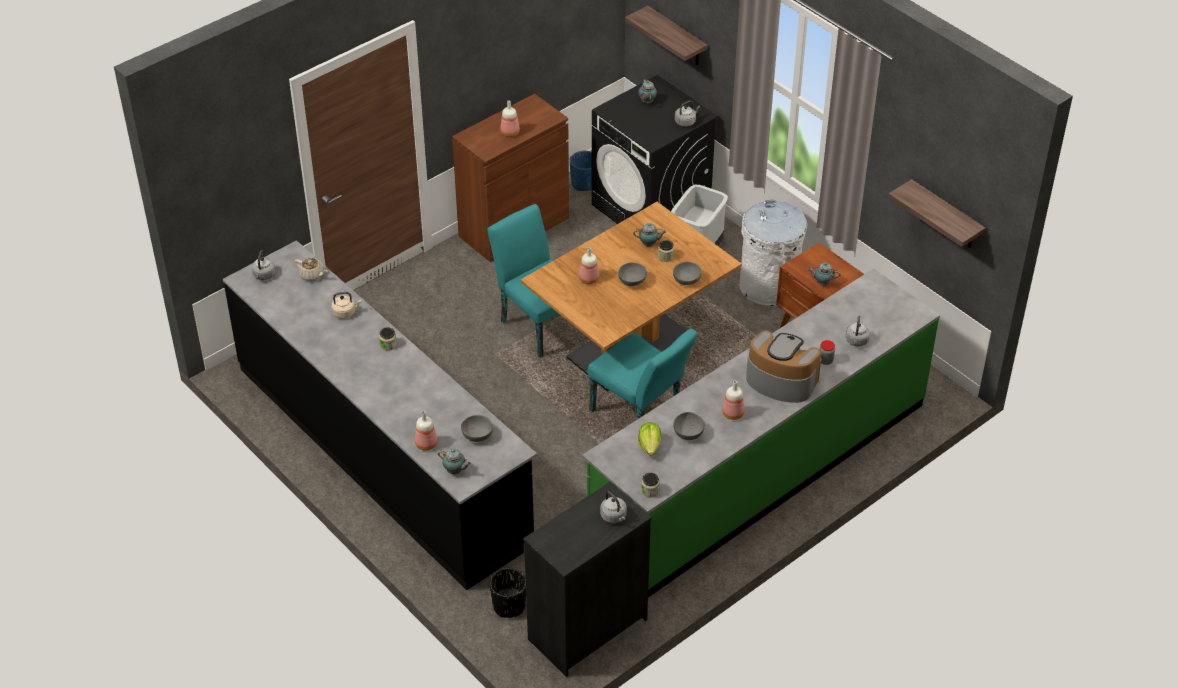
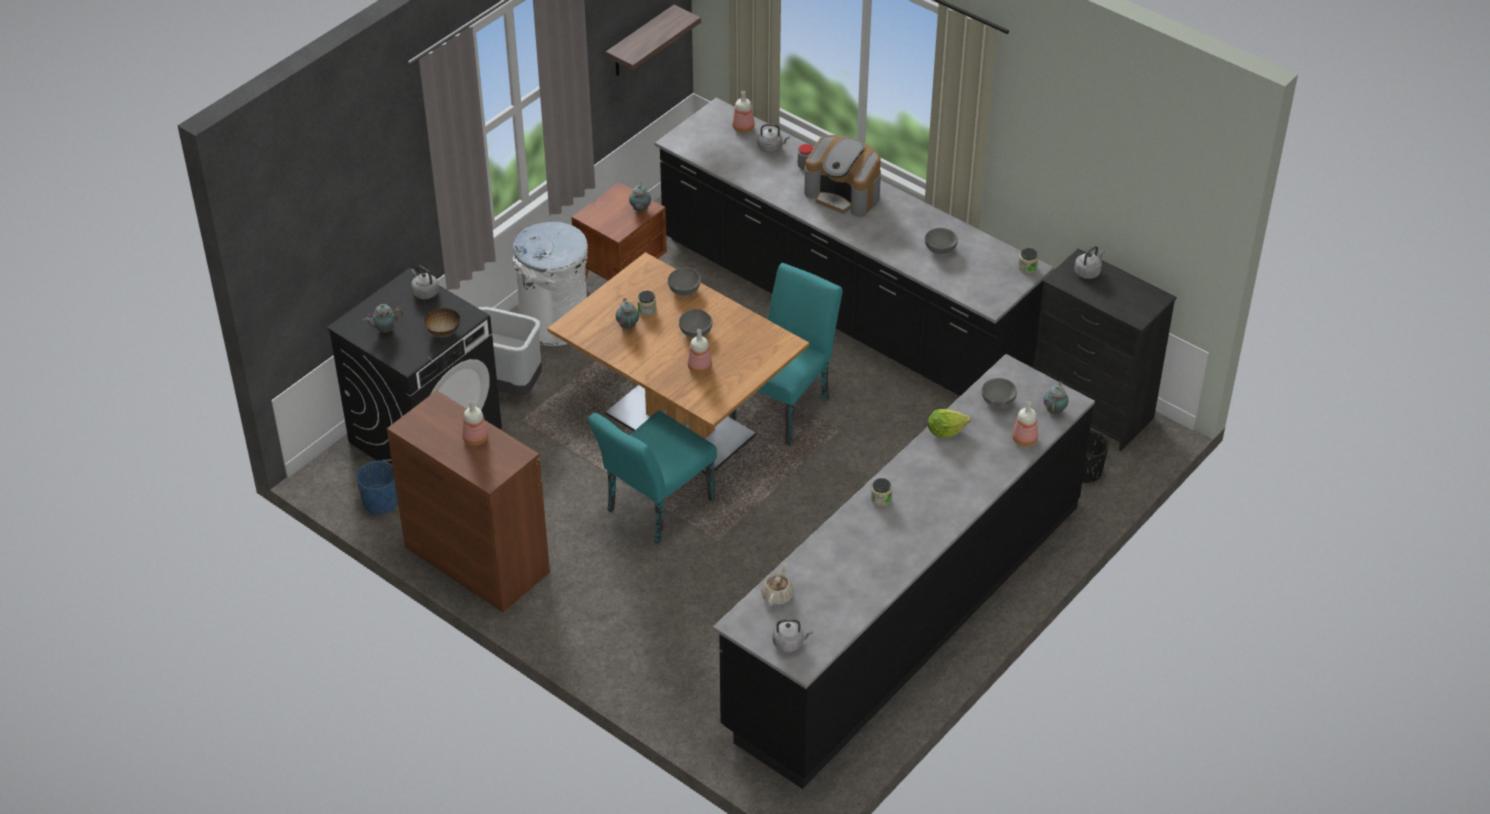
camera: 100 degrees left, 0 degrees up
(345, 312) = (836, 548): beige kettle -> none
(638, 128) = (443, 331): none -> bowl
(650, 446) = (966, 274): lettuce -> lettuce (945, 431)
(676, 37) = (333, 256): shelf -> none
(733, 413) = (901, 221): bottle -> bottle (743, 127)
(759, 473) = (844, 309): green counter -> black counter
(780, 380) = (844, 194): coffee machine -> coffee machine turned 75 degrees counterclockwise

